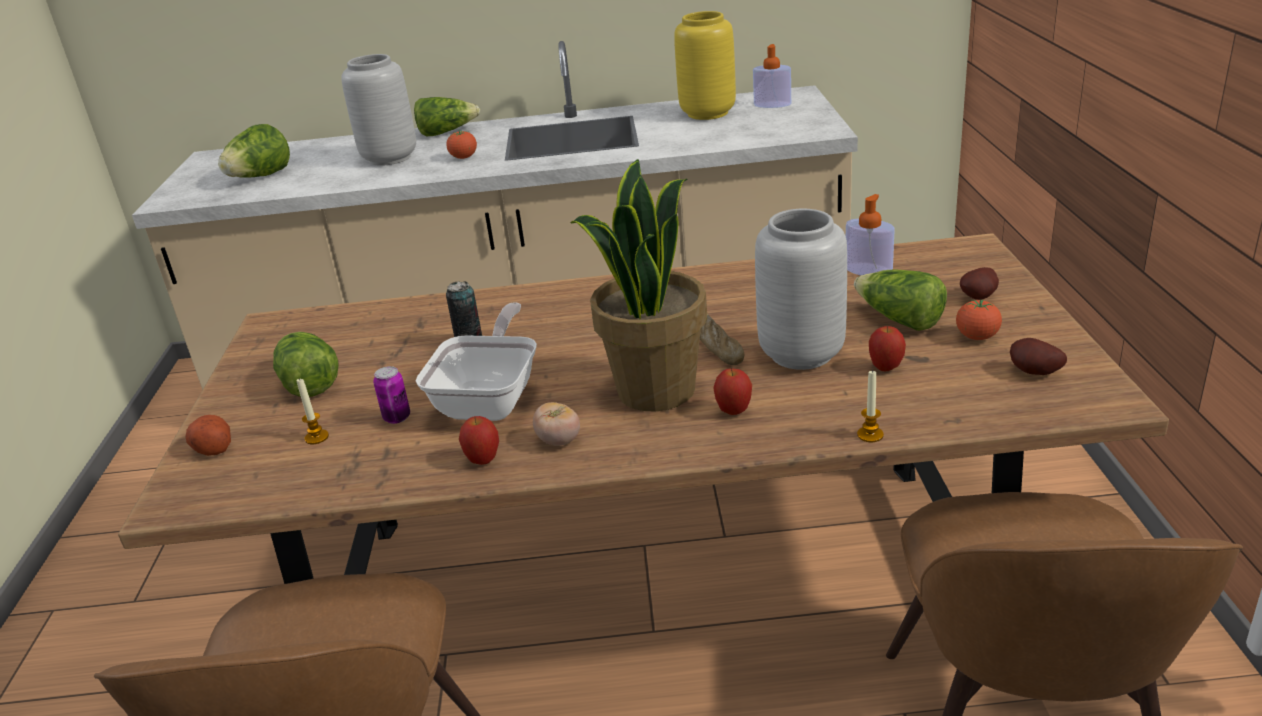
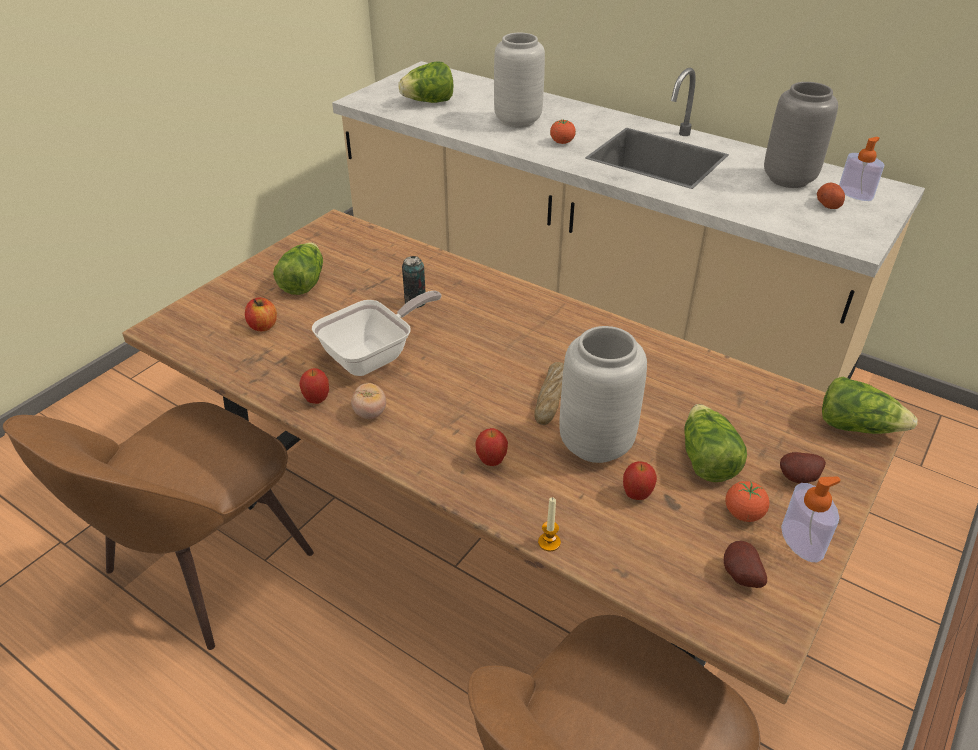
camera: 35 degrees right, 10 degrees up
(213, 447) = (214, 301): potato -> potato (828, 204)
(316, 437) = (263, 326): candle -> apple
(397, 417) = (314, 337): can -> none
(446, 132) = (581, 112): lettuce -> lettuce (857, 426)
(654, 390) = (468, 411): potted plant -> none
(709, 113) = (790, 179): yellow vase -> grey vase
(868, 270) = (747, 399): soap dispenser -> soap dispenser (802, 541)

